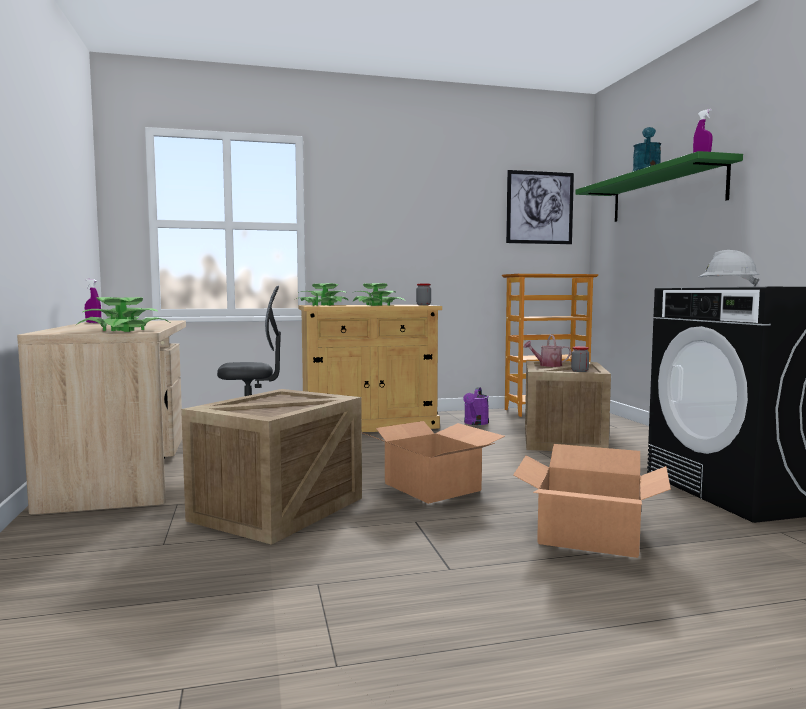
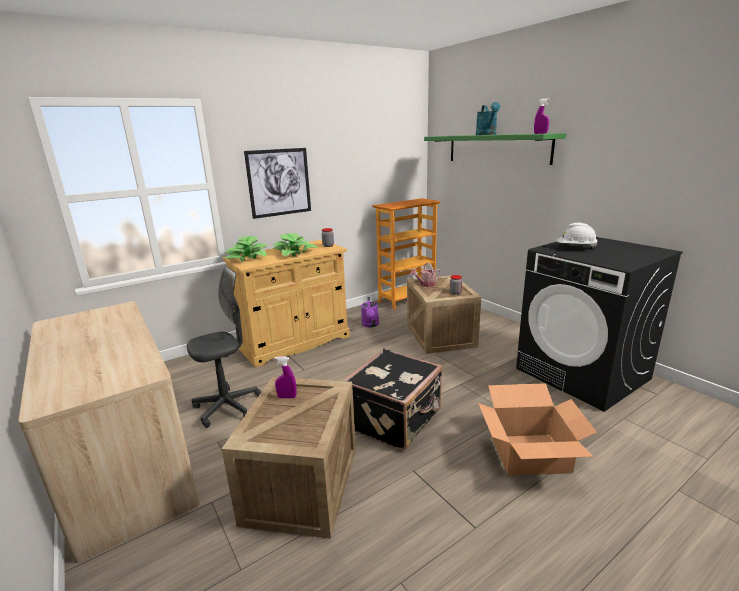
camera: 20 degrees left, 15 degrees up
(93, 323) = (49, 333): purple spray bottle -> purple spray bottle (287, 397)
(124, 330) = (124, 371): potted plant -> none
(432, 486) = (395, 419): cardboard box -> black suitcase
(539, 207) = (394, 148): picture -> picture (279, 182)

